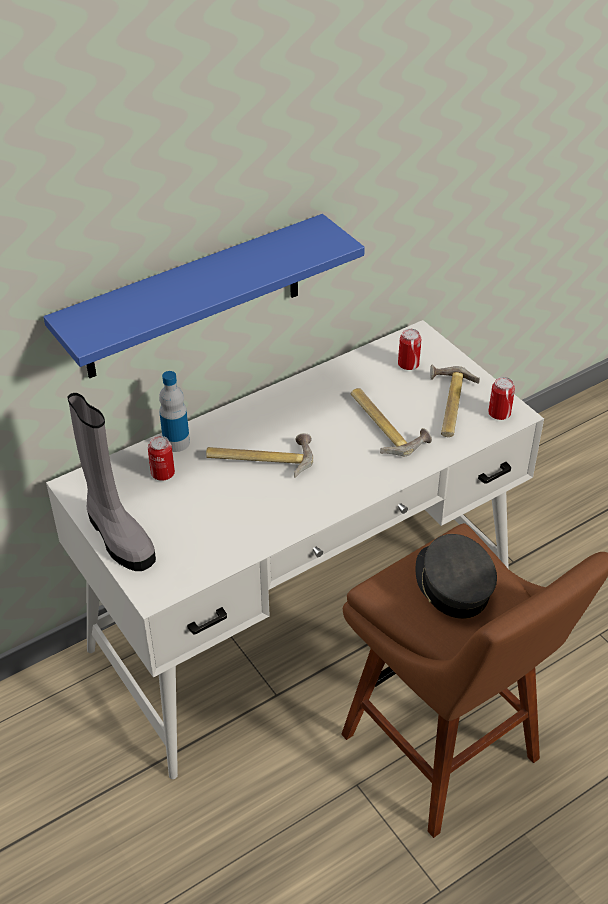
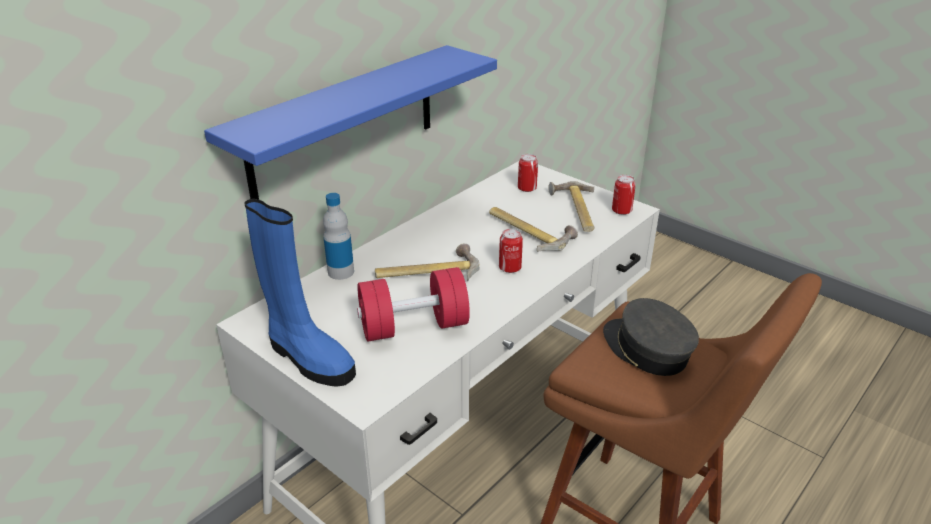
camera: 15 degrees left, 10 degrees down
(118, 536) = (308, 358): grey boot -> blue boot
(163, 474) = (336, 298): can -> can (510, 268)
(225, 520) = (413, 326): none -> red dumbbell

